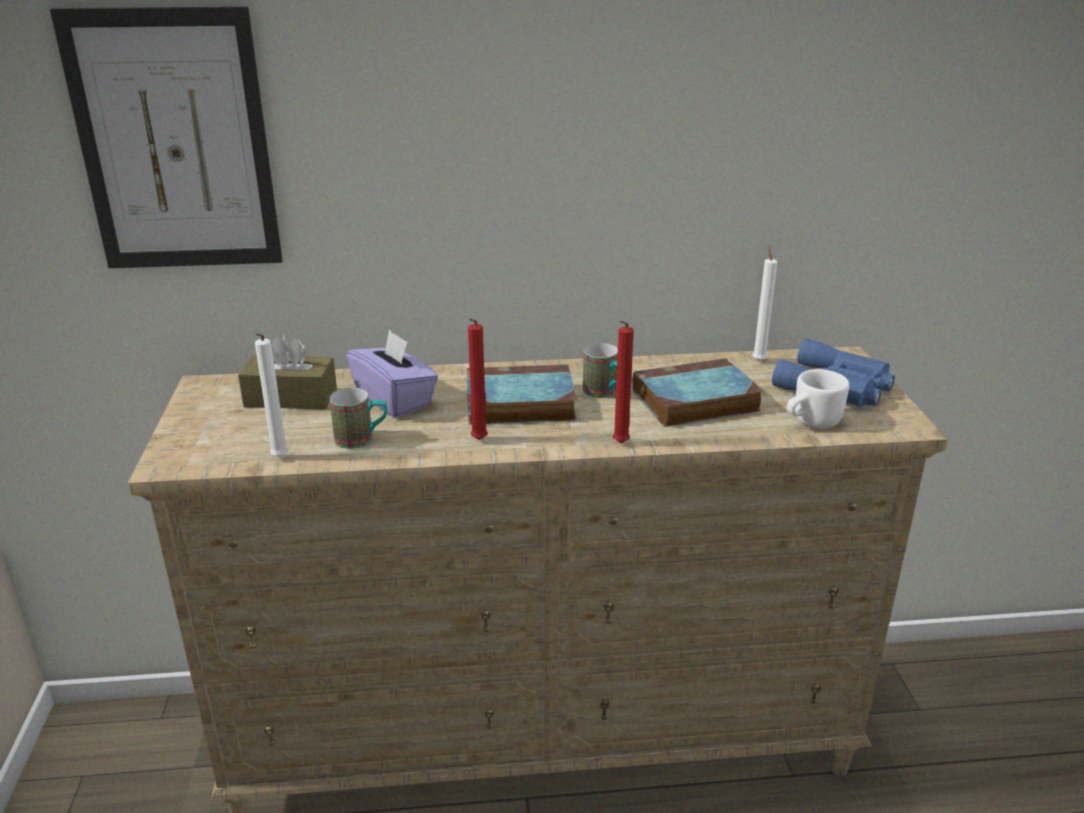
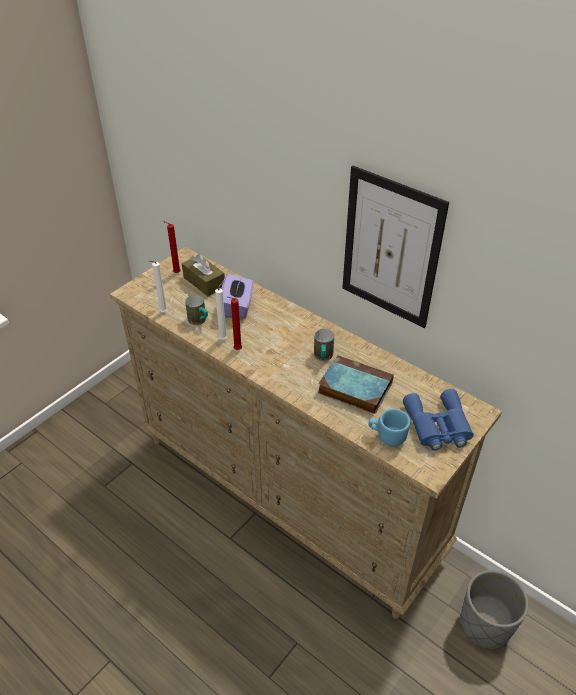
camera: 45 degrees right, 15 degrees up
(175, 143) = (189, 145): picture -> picture (390, 249)
(517, 404) = (279, 339): book -> none
(619, 444) = (285, 389): red candle -> red candle (175, 273)
(758, 360) = (427, 384): white candle -> white candle (224, 338)
(810, 422) = (387, 436): white mug -> blue mug
(922, 701) = (485, 624): none -> grey planter

